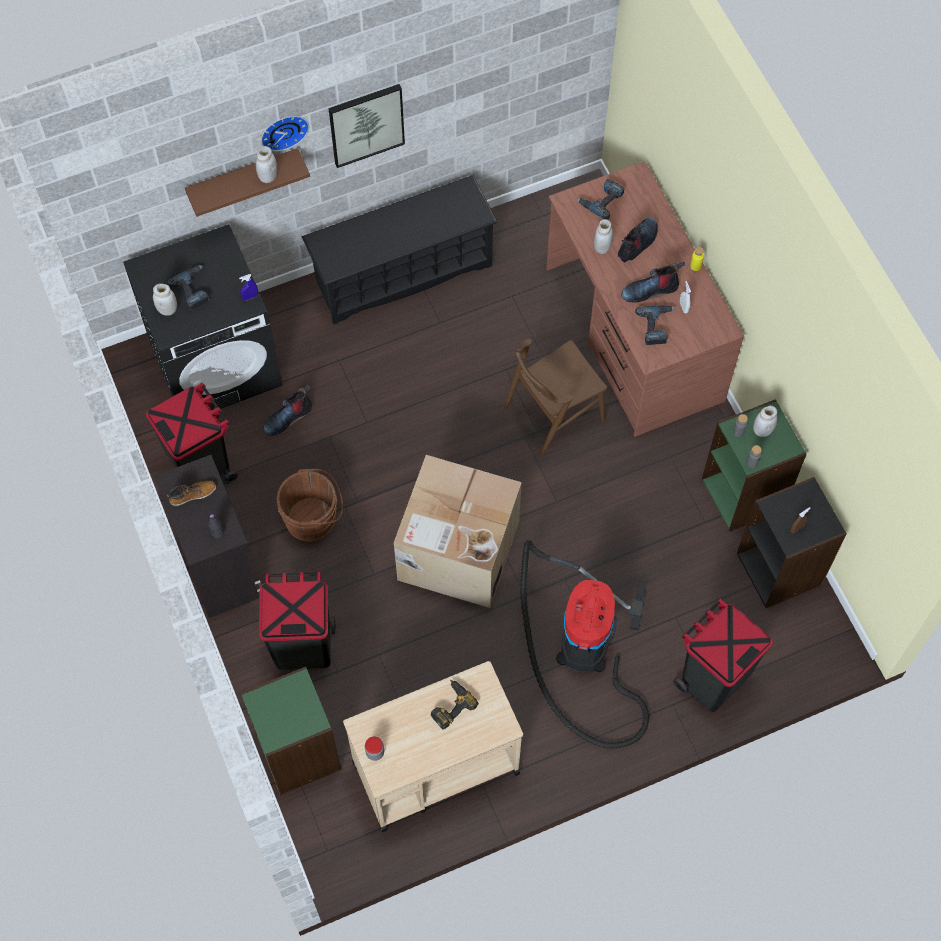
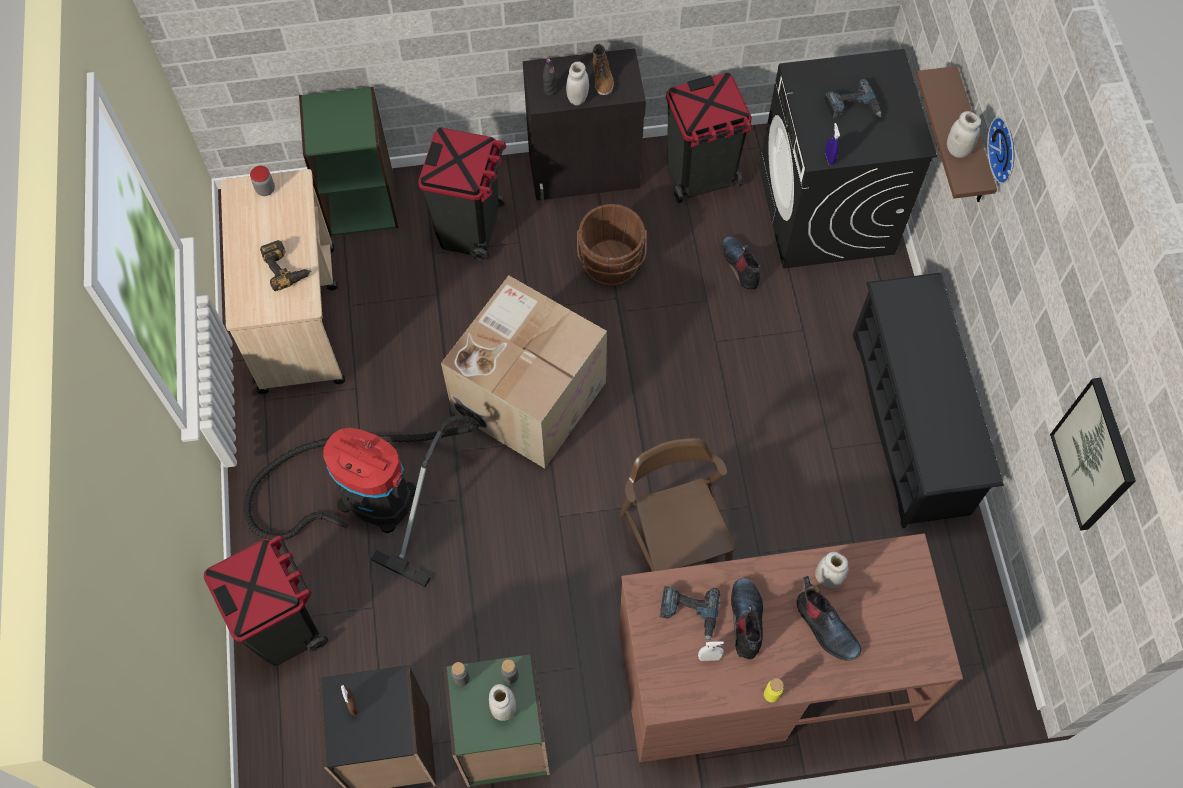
camera: 105 degrees right, 0 degrees up
(167, 309) = (830, 79): white jar -> white jar (577, 98)
(366, 124) = (1023, 272): picture -> picture (1094, 455)
(601, 200) = (905, 599): power drill -> none

